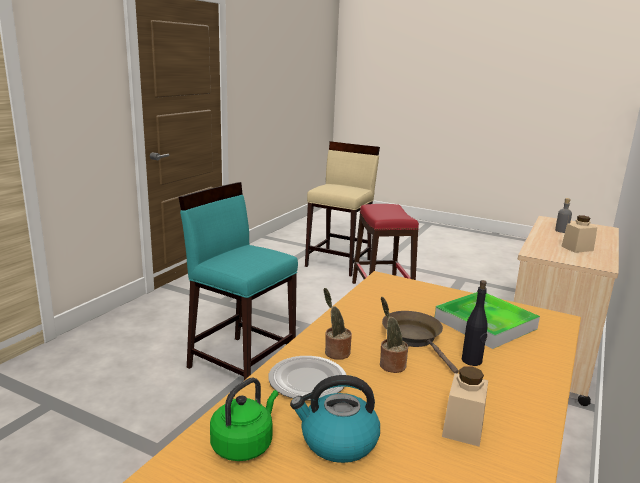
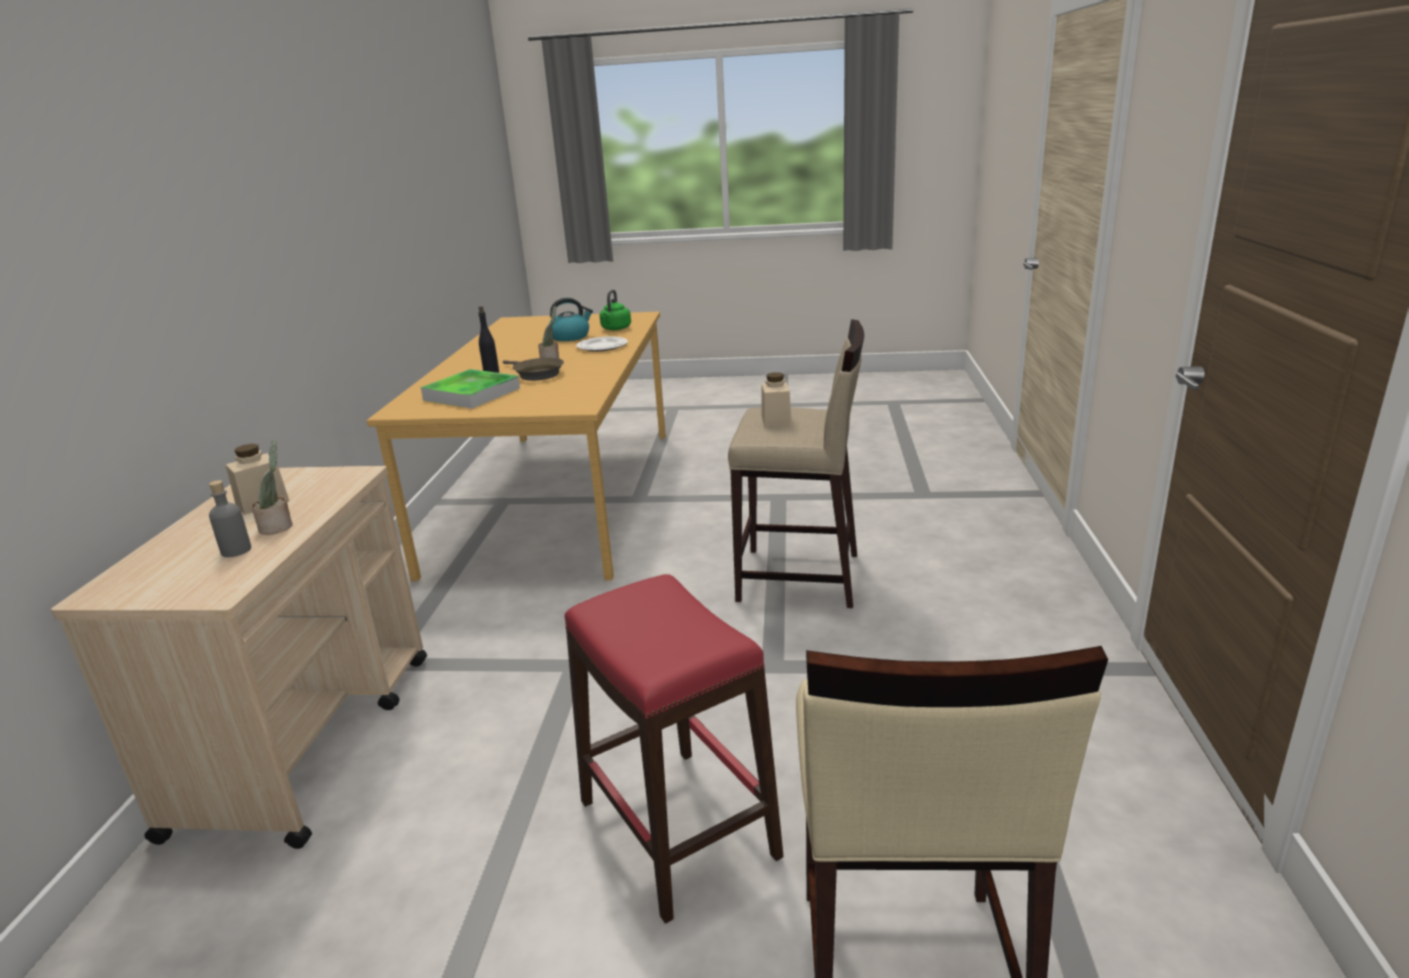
camera: 160 degrees right, 5 degrees up
(241, 363) = (800, 578): turquoise stool -> beige stool
(335, 353) = (593, 357): potted plant -> potted plant (278, 527)
(463, 427) = (503, 351): beige jar -> beige jar (776, 420)

